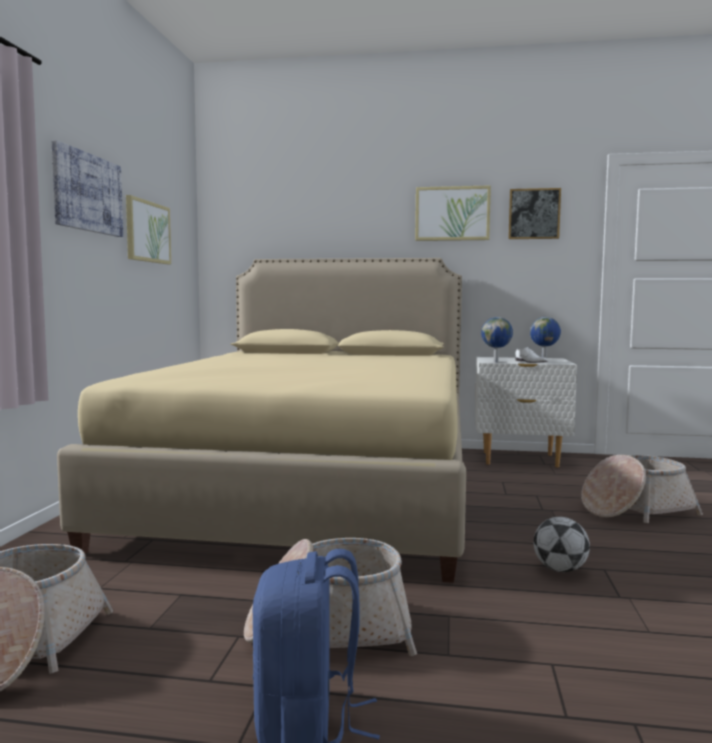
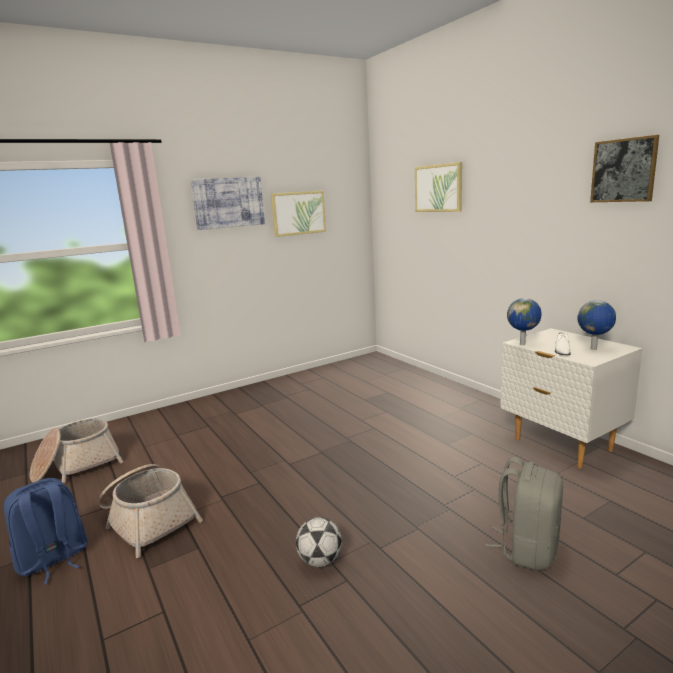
camera: 50 degrees right, 10 degrees up
(313, 488) = (343, 418): beige bed -> none
(452, 213) = (538, 174): picture -> picture (438, 188)
(635, 510) = (527, 549): basket -> grey backpack

